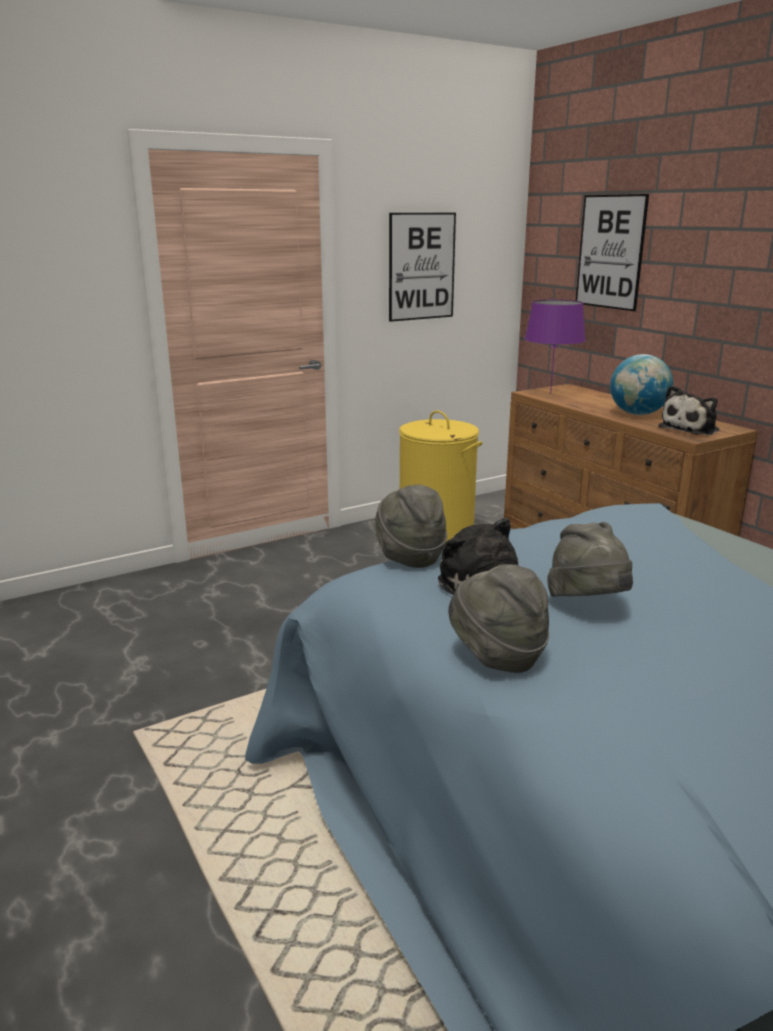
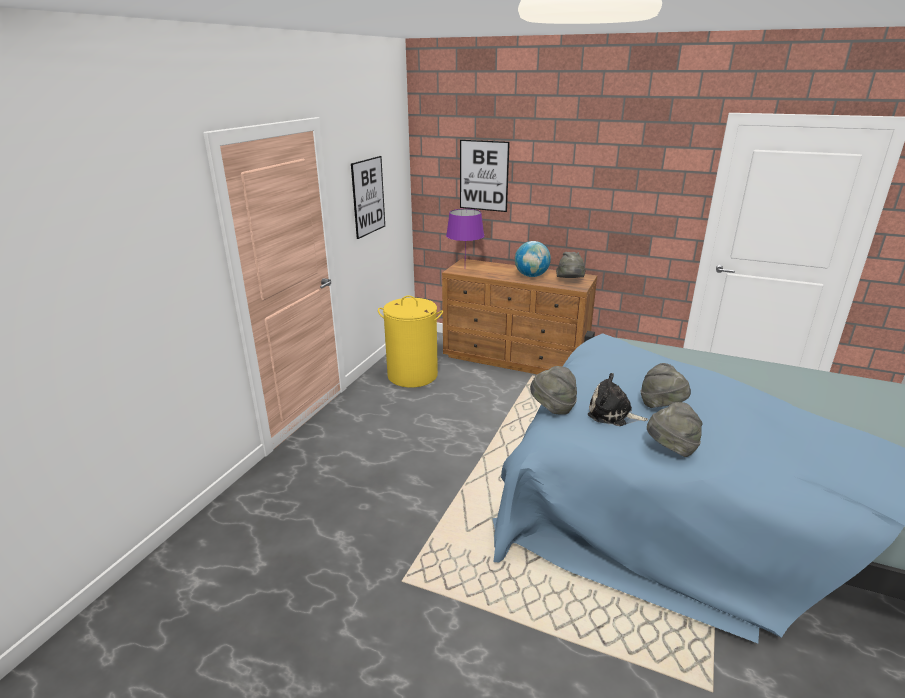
camera: 35 degrees left, 5 degrees up
(691, 429) = (570, 281): plush toy -> grey hat

